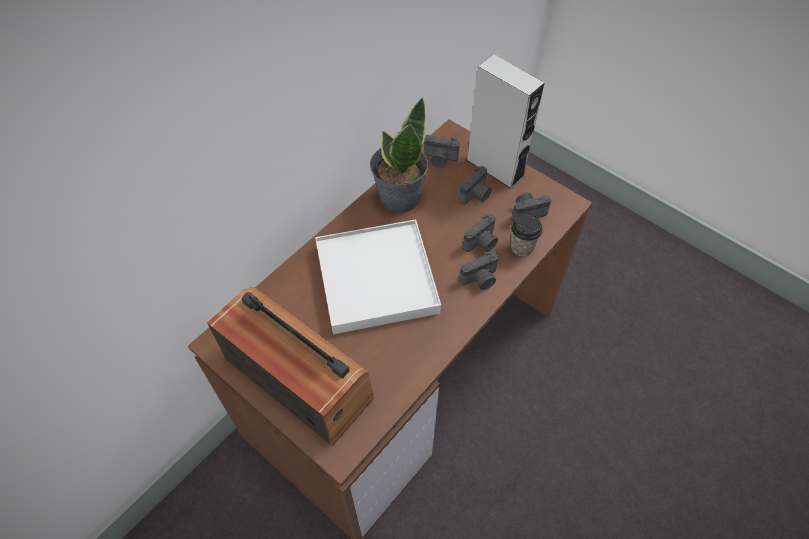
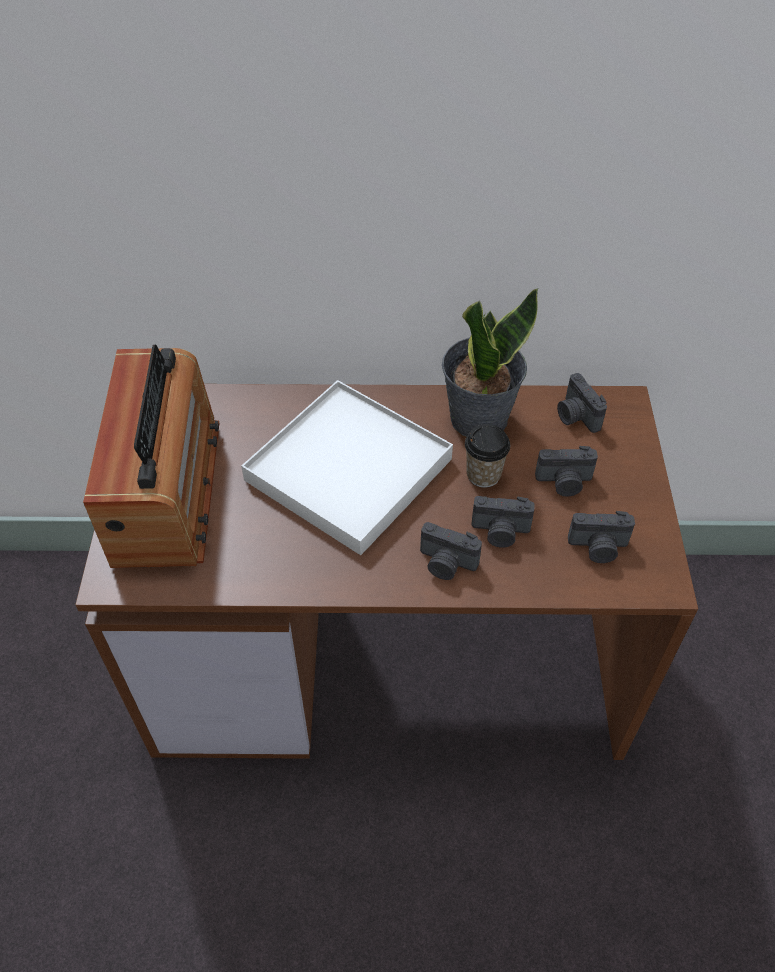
camera: 50 degrees right, 5 degrees down
(495, 168) = (627, 474): grey speaker -> none
(522, 247) = (538, 576): cup -> cup (483, 475)
(527, 212) = (598, 548): camera -> camera turned 150 degrees clockwise

